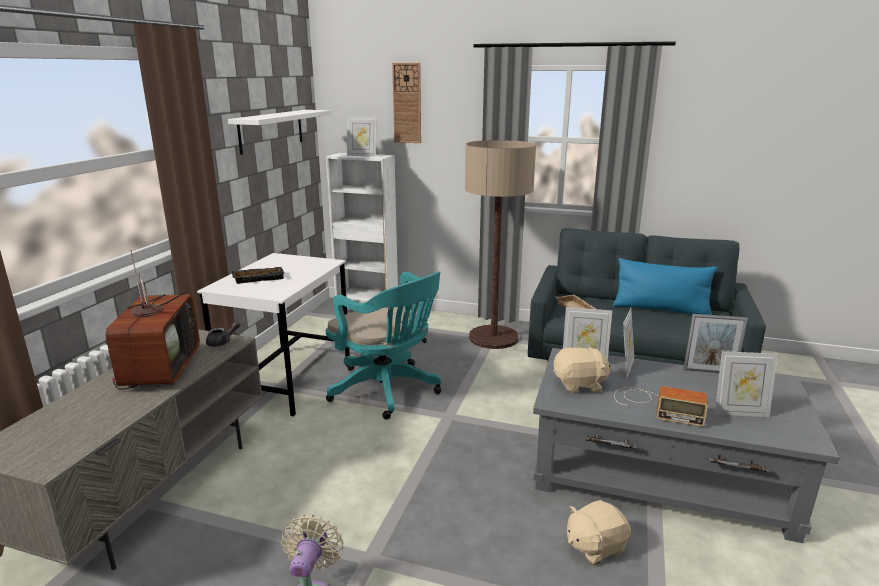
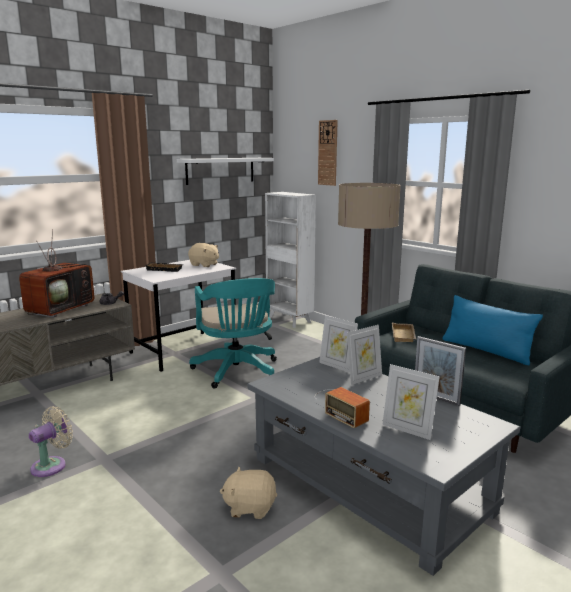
camera: 30 degrees right, 5 degrees down
(362, 155) = (290, 193): picture frame -> none
(579, 385) = (305, 379): beige plush toy -> beige plush toy (204, 265)

